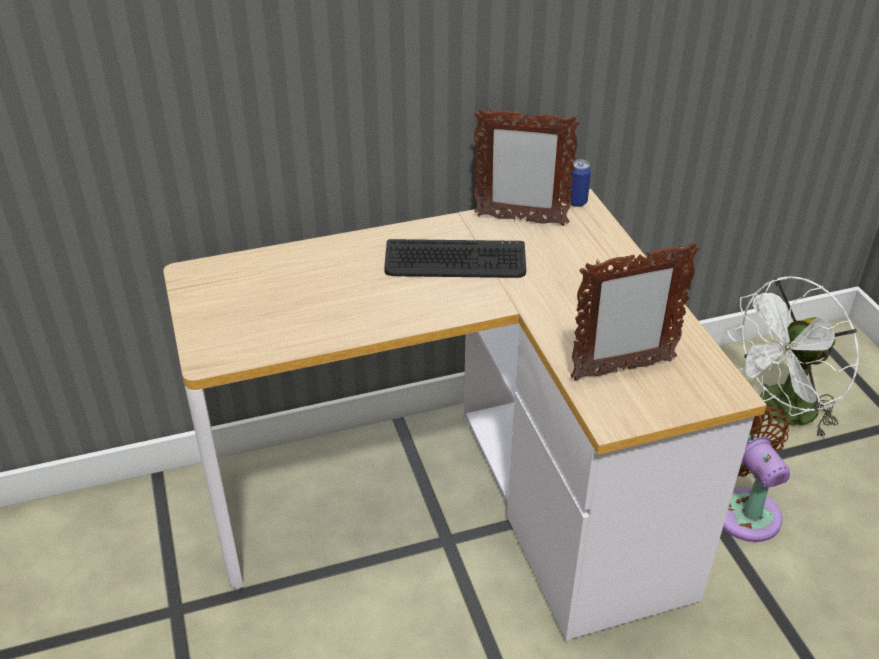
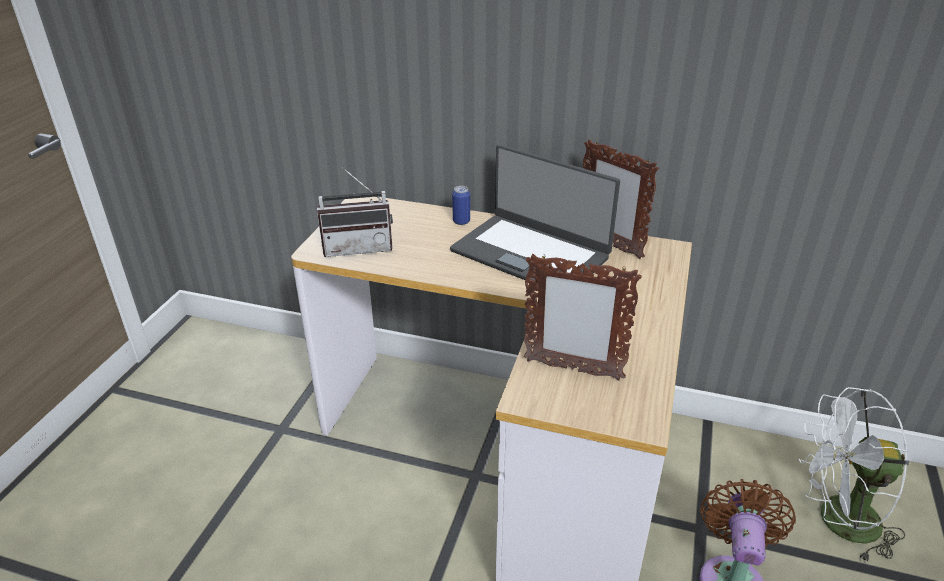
camera: 35 degrees right, 5 degrees down
(256, 331) = (358, 247): none -> radio
(455, 261) = (531, 253): keyboard -> laptop
(576, 202) = (669, 247): can -> can (461, 221)

